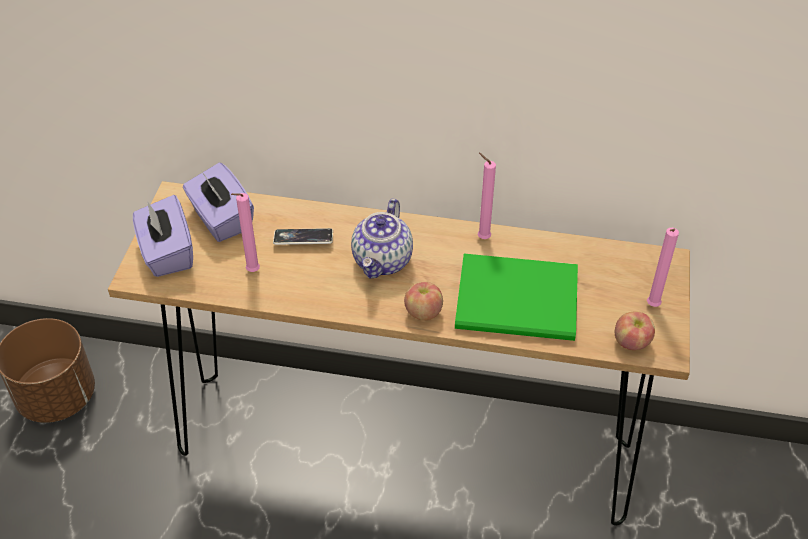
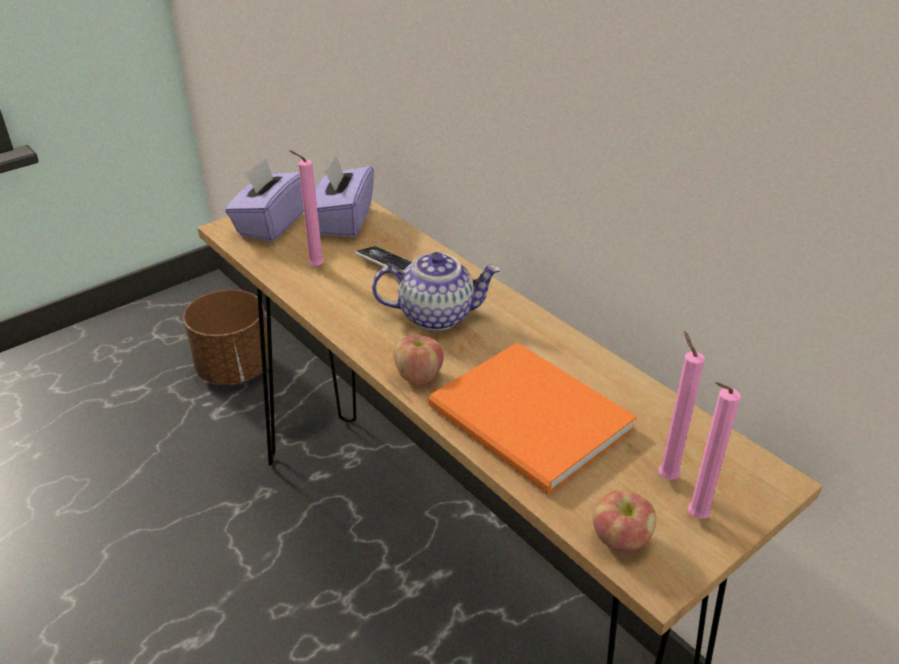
camera: 40 degrees right, 10 degrees down
(383, 261) = (437, 315): teapot -> teapot turned 150 degrees counterclockwise
(481, 237) = (563, 344): pink candle -> pink candle (665, 475)
(520, 303) = (531, 423): green book -> orange book

